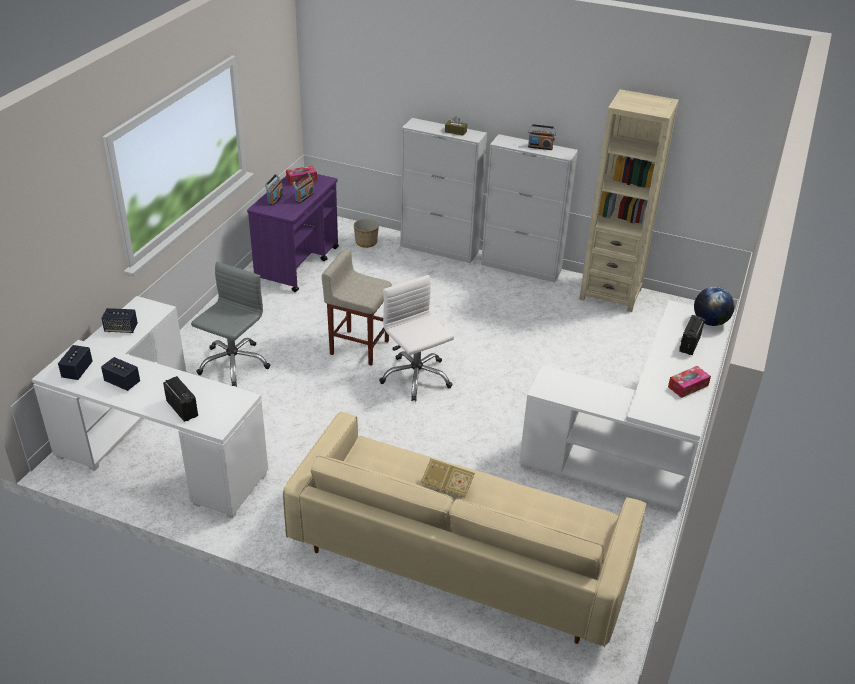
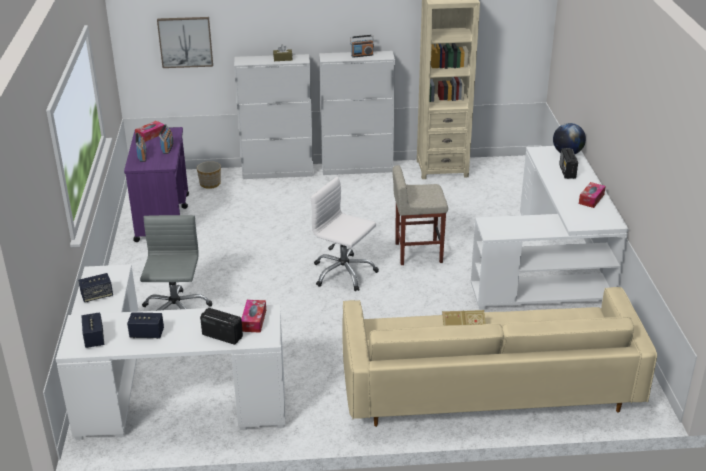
camera: 25 degrees left, 5 degrees down
(223, 403) = (254, 320): none -> tissue box
(358, 347) = (275, 265): beige stool -> beige stool (417, 253)
(367, 91) = (185, 42): none -> picture

